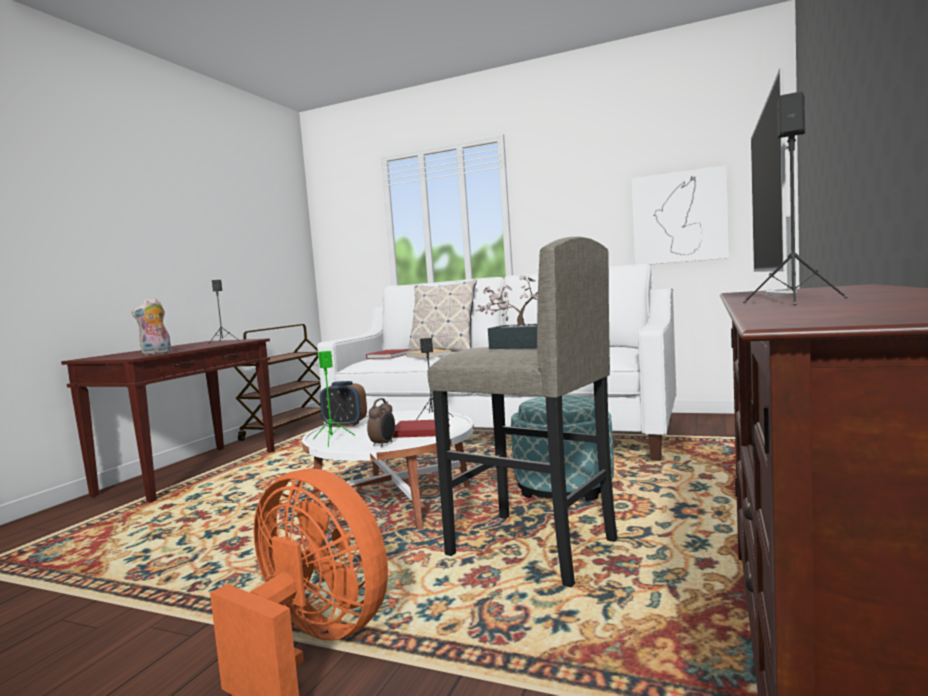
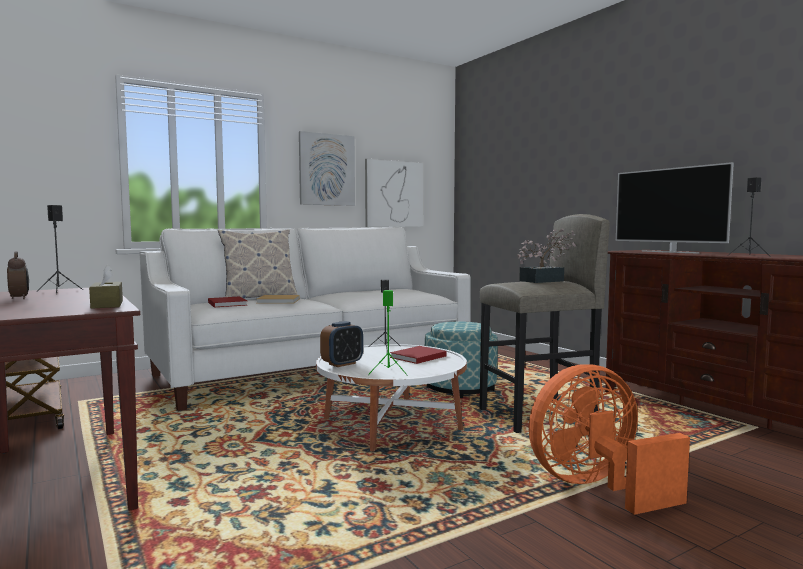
camera: 55 degrees left, 0 degrees up
(156, 353) = (107, 304): plush toy -> brown tissue box
(383, 444) = (434, 367): alarm clock -> alarm clock (20, 298)
(579, 202) = (326, 170): none -> picture

